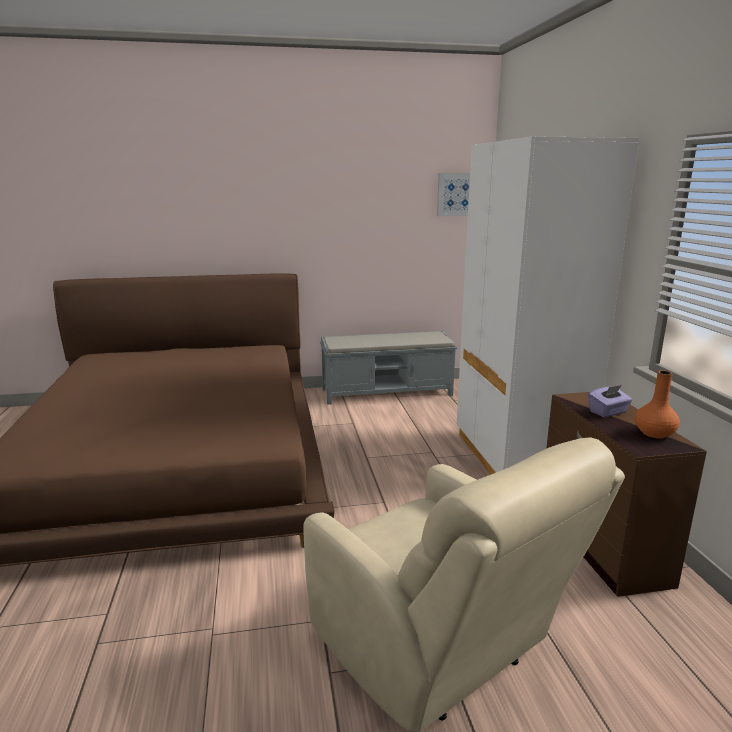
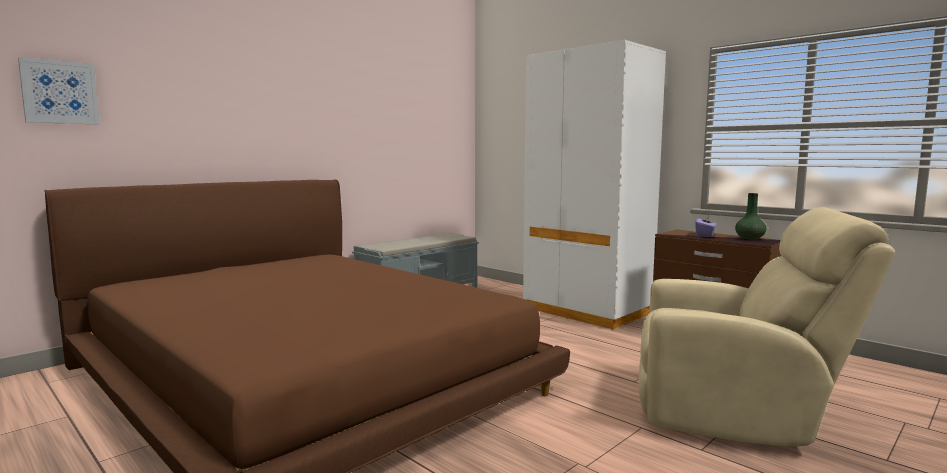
camera: 35 degrees left, 10 degrees down
(457, 194) = (453, 110): picture -> picture (60, 92)
(654, 433) = (749, 238): orange vase -> green vase

